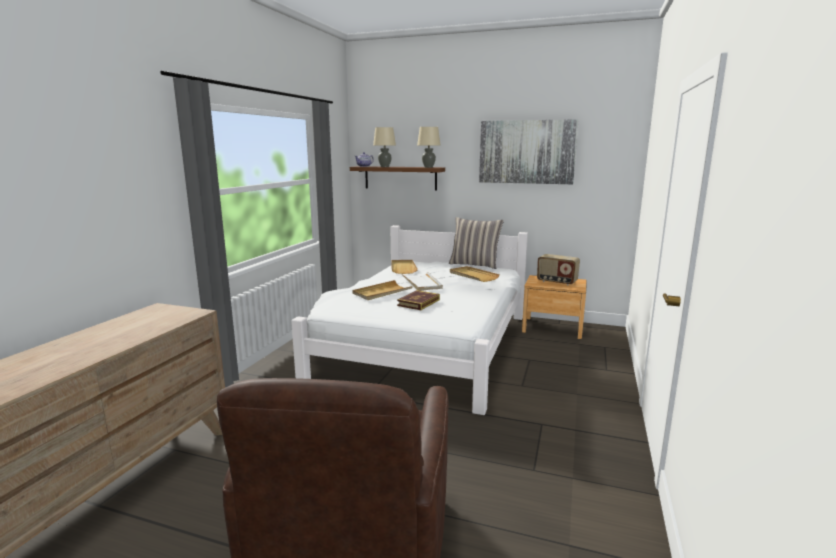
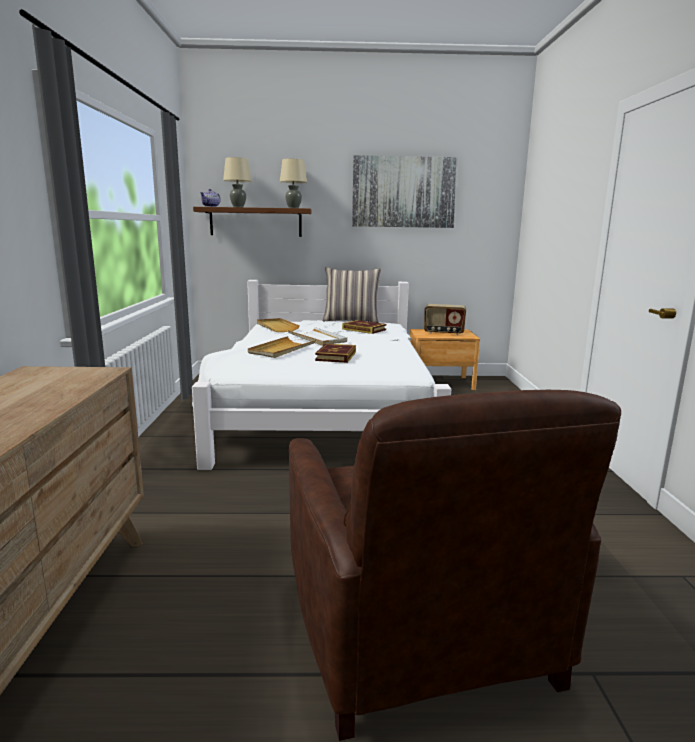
camera: 20 degrees left, 0 degrees up
(473, 276) = (364, 329): beige tray -> book

